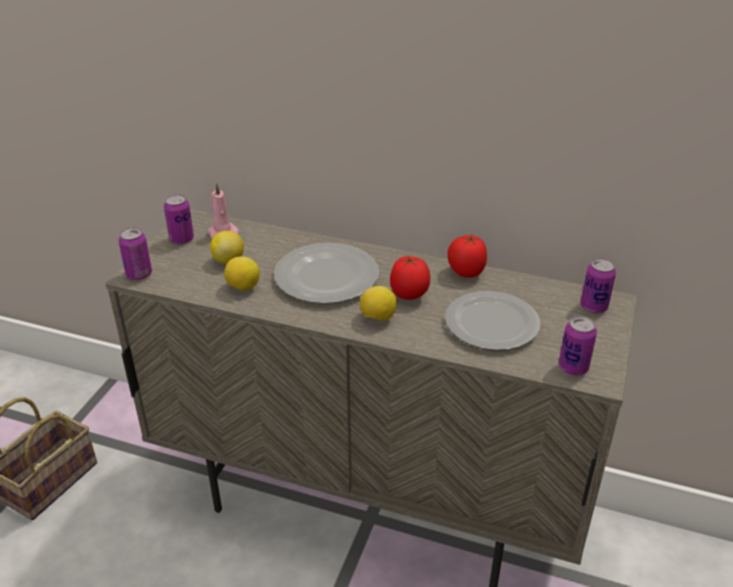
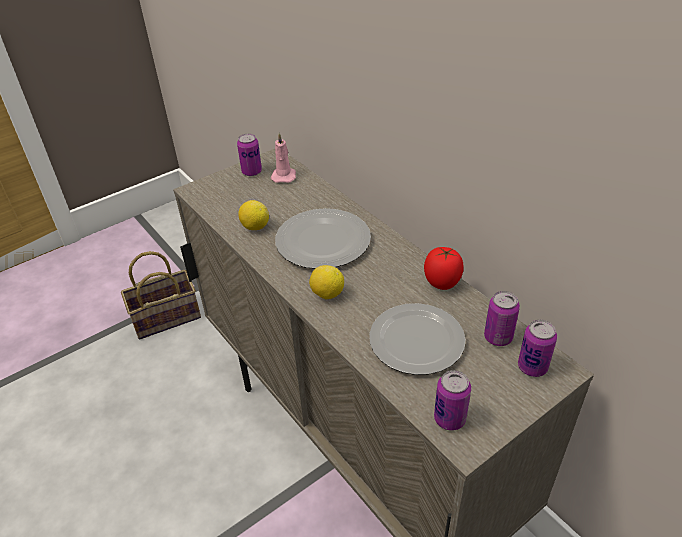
camera: 35 degrees right, 5 degrees up
(139, 274) = (198, 190): can -> can (498, 337)
(228, 260) = (266, 201): lemon -> none
(409, 295) = (372, 284): tomato -> none

